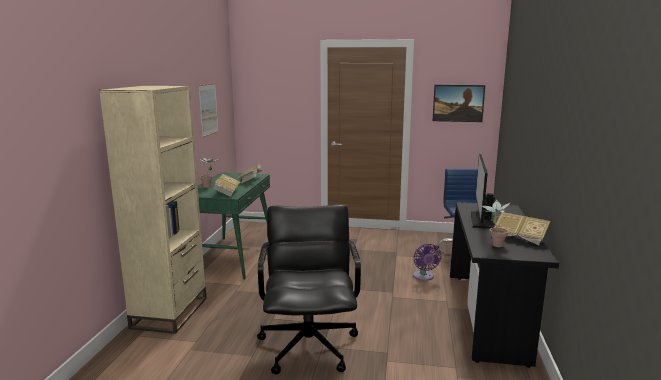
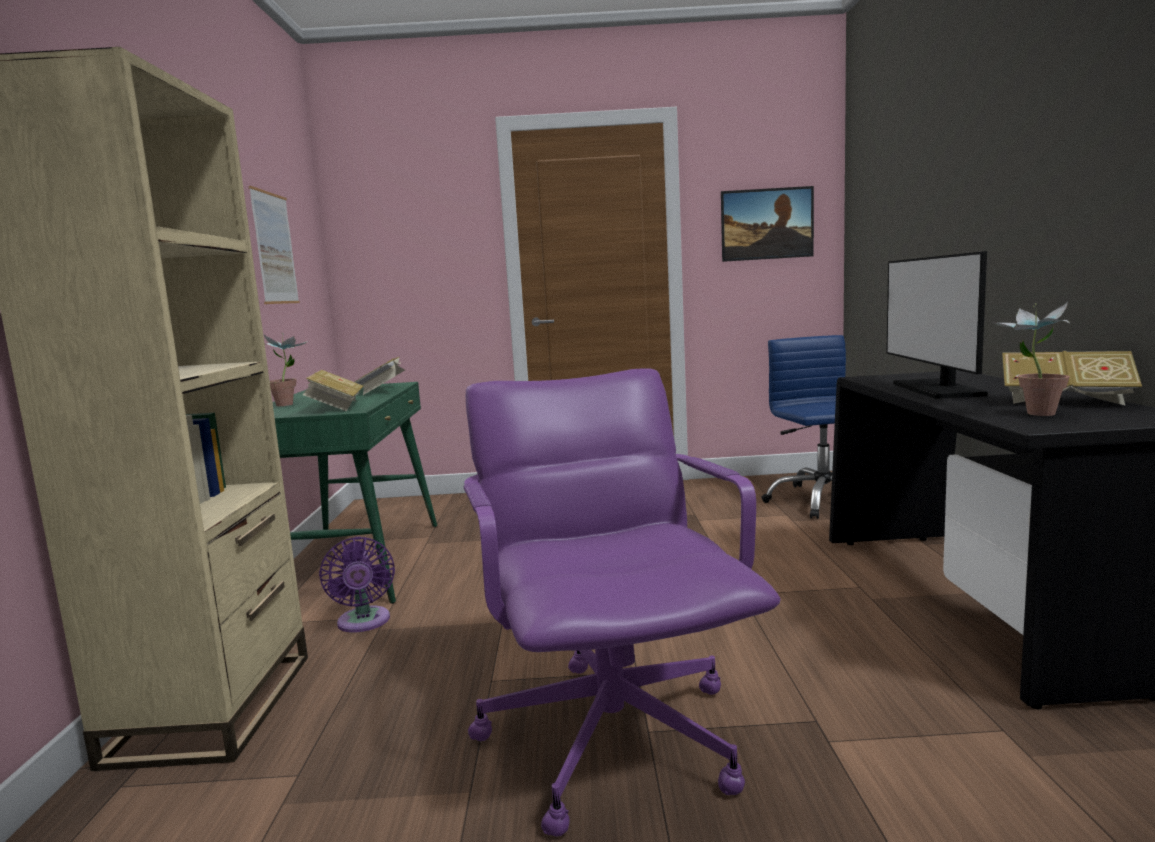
camera: 10 degrees left, 5 degrees down
(309, 346) = (613, 735): black office chair -> purple office chair
(424, 277) = (778, 549): purple fan -> purple fan (363, 623)

